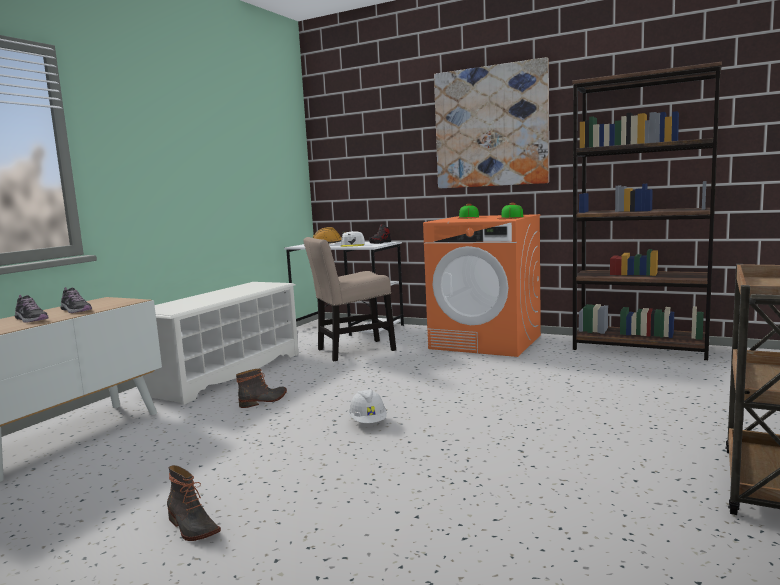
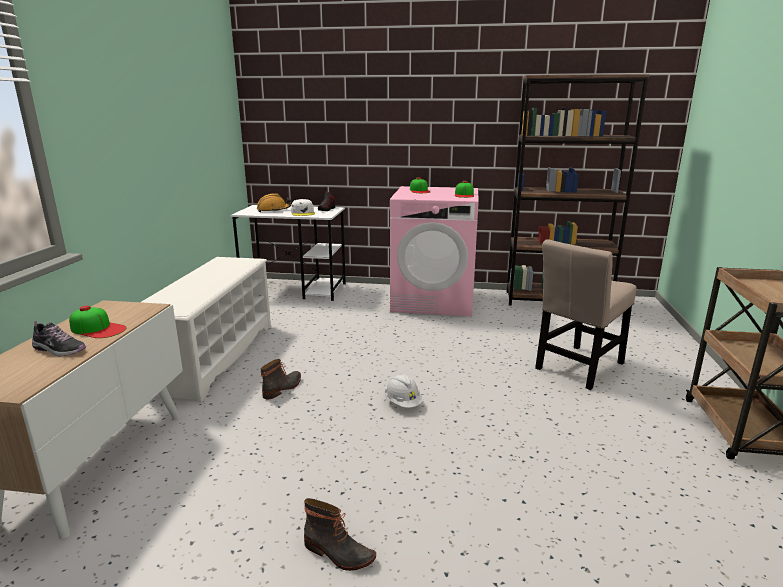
camera: 20 degrees left, 10 degrees up
(76, 310) = (98, 329): shoe -> cap
(352, 351) = (321, 318): beige chair -> beige chair (578, 368)
(486, 342) = (434, 300): orange washing machine -> pink washing machine
(491, 127) = (435, 105): picture -> none

